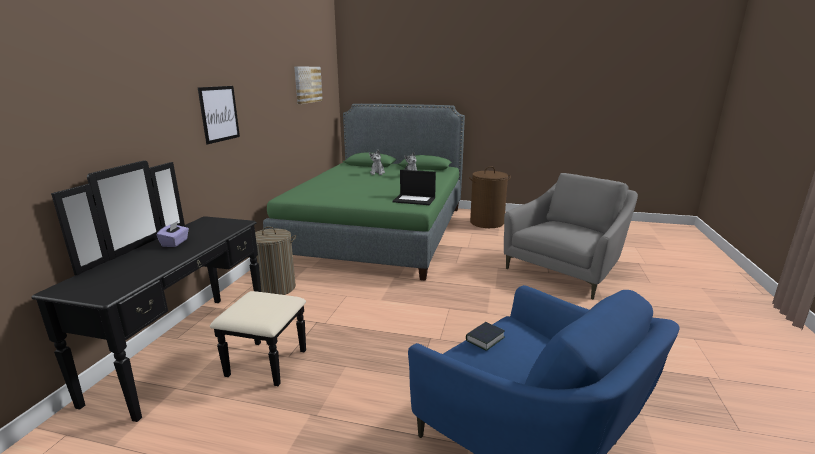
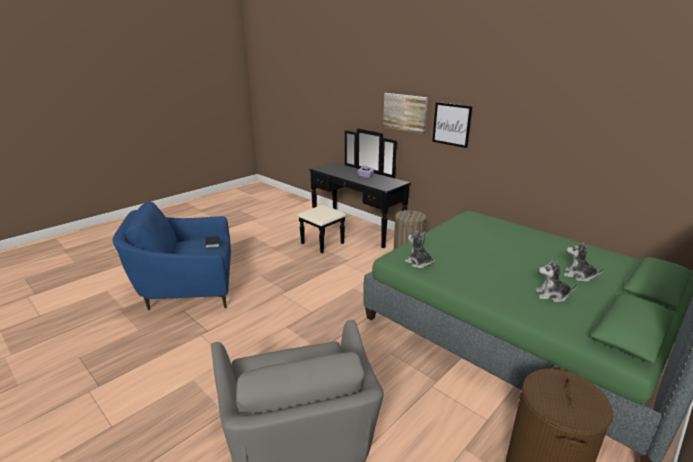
camera: 120 degrees right, 5 degrees up
(307, 84) = (632, 129): picture -> picture (405, 112)
(414, 200) = (418, 263): laptop -> plush toy

